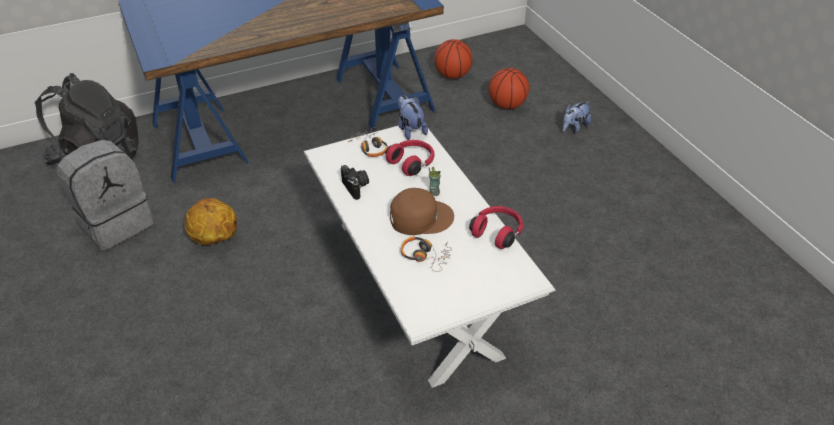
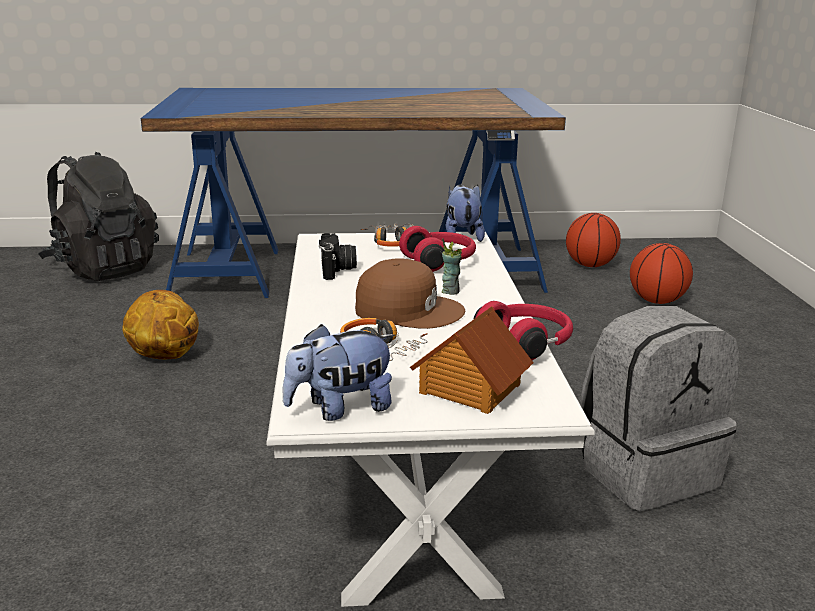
camera: 20 degrees right, 20 degrees down
(116, 223) = (66, 321): grey backpack -> grey backpack (645, 470)
(486, 276) = (469, 388): none -> toy house
(574, 128) = (756, 338): plush toy -> plush toy (340, 408)

